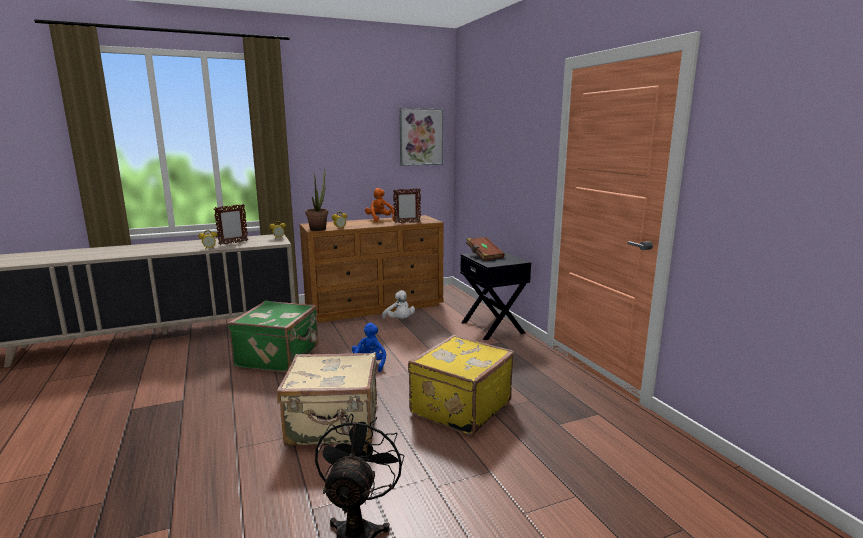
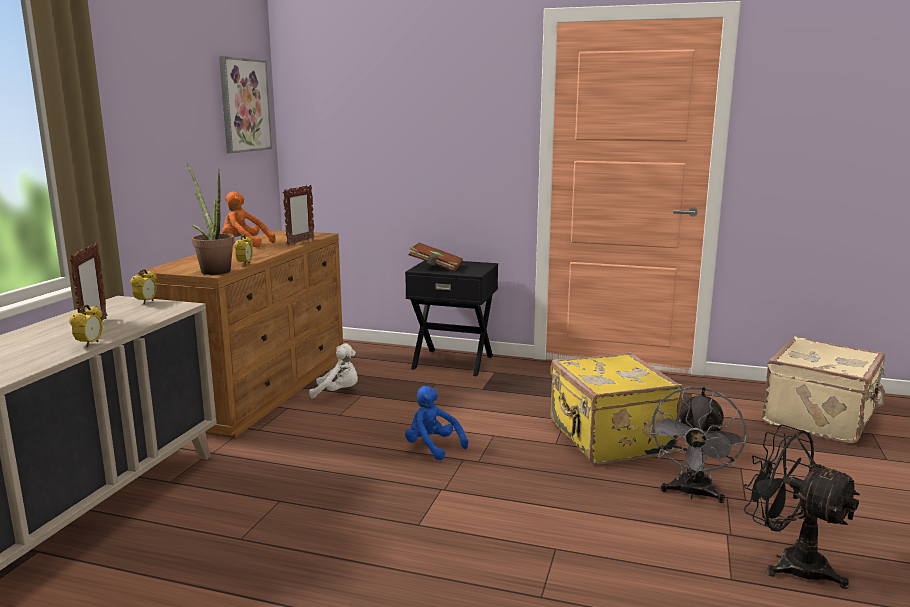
camera: 50 degrees left, 0 degrees up
(279, 356) = (301, 496): green suitcase -> none
(334, 425) = (564, 515): beige suitcase -> beige suitcase (821, 419)
(417, 461) = (692, 493): none -> grey fan

